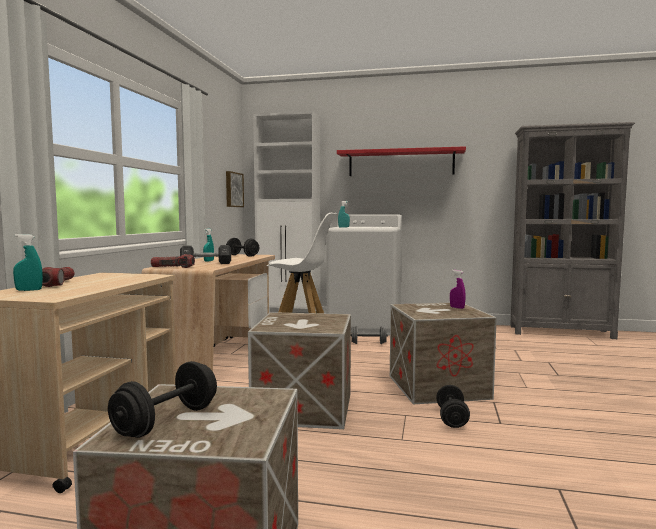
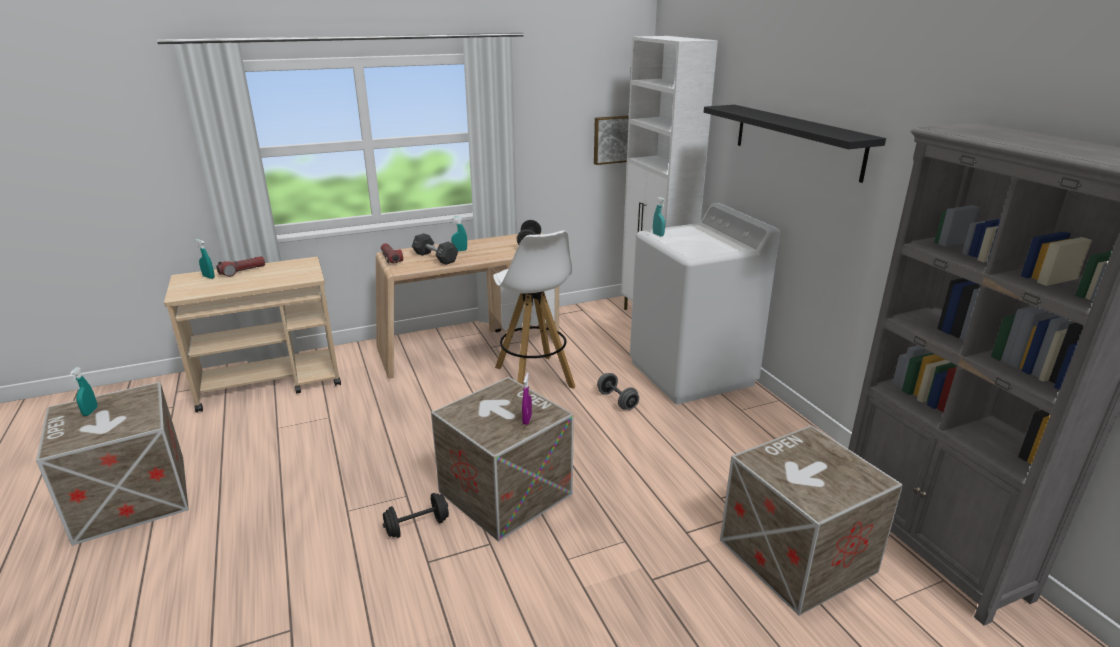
camera: 55 degrees right, 20 degrees up
(166, 421) = (90, 411): black dumbbell -> turquoise spray bottle
(303, 408) = (383, 437): crate -> crate (797, 555)
(400, 163) = (797, 140): red shelf -> black shelf

